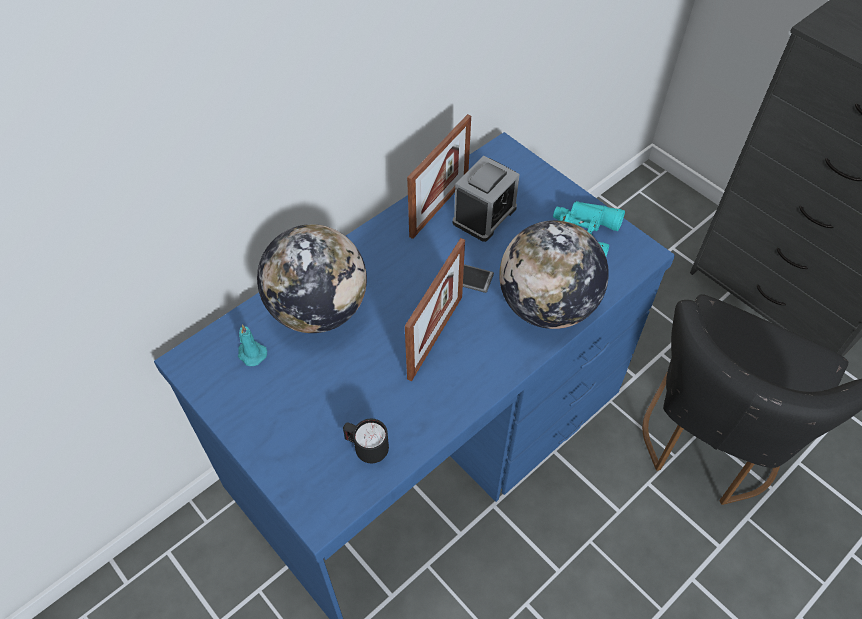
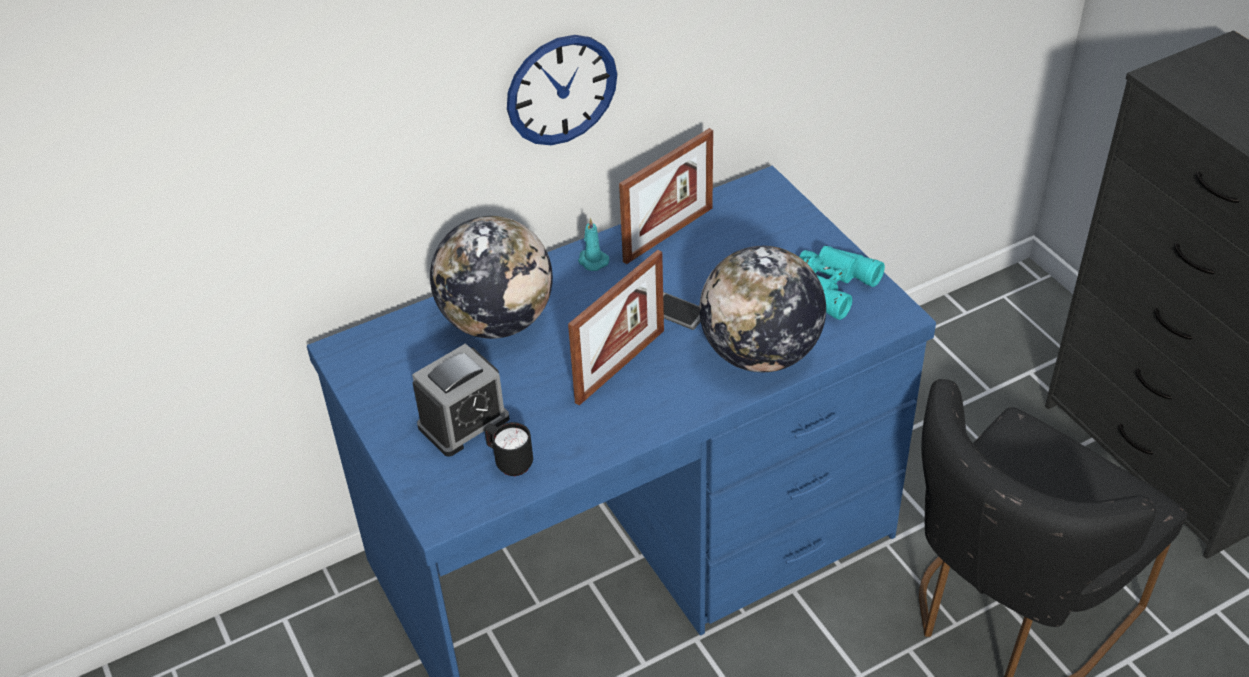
camera: 15 degrees right, 10 degrees down
(251, 353) = (411, 353): turquoise candle -> turquoise candle (592, 261)
(347, 101) = (561, 90): none -> wall clock
(484, 215) = (718, 251): alarm clock -> alarm clock (463, 422)

